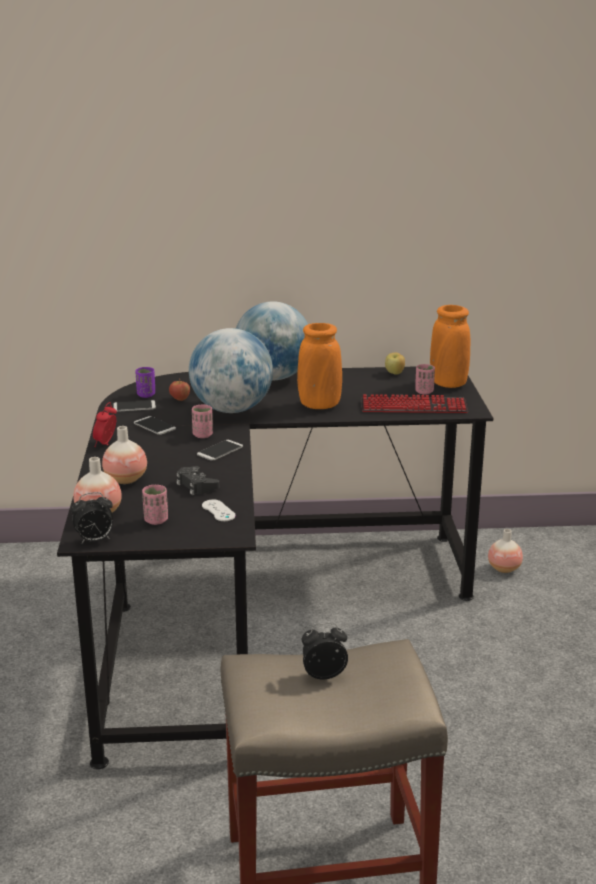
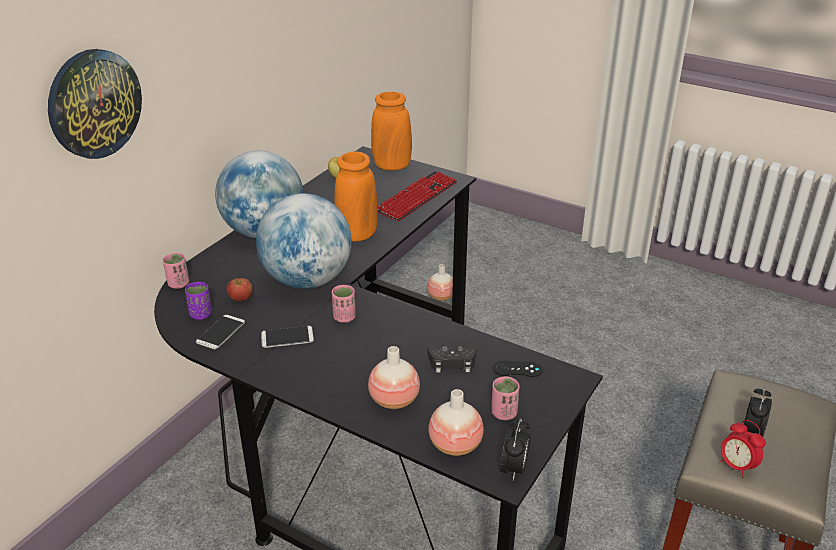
camera: 55 degrees left, 10 degrees up
(106, 444) = (293, 384): alarm clock -> alarm clock (736, 466)
(142, 211) = (94, 103): none -> wall clock
(218, 511) = (517, 369): white game controller -> black game controller
(220, 451) = (391, 321): phone -> none
(424, 392) = (393, 181): pink cup -> pink cup (178, 284)

